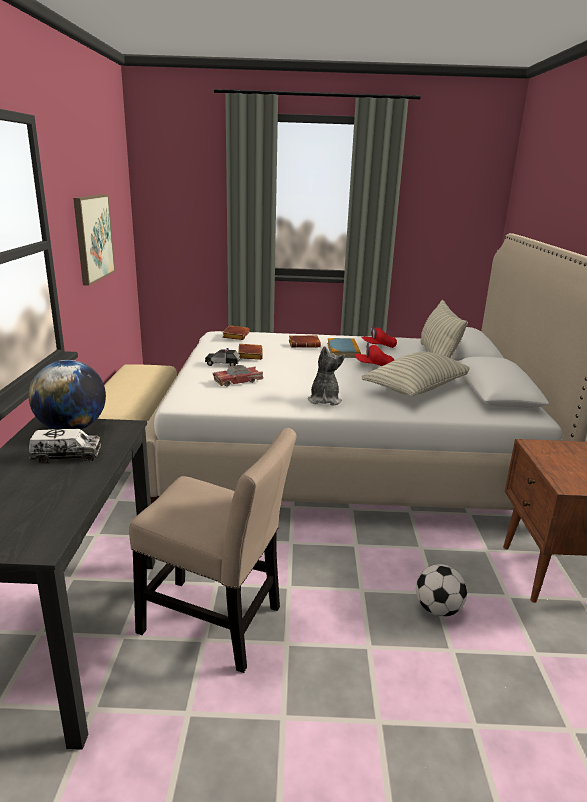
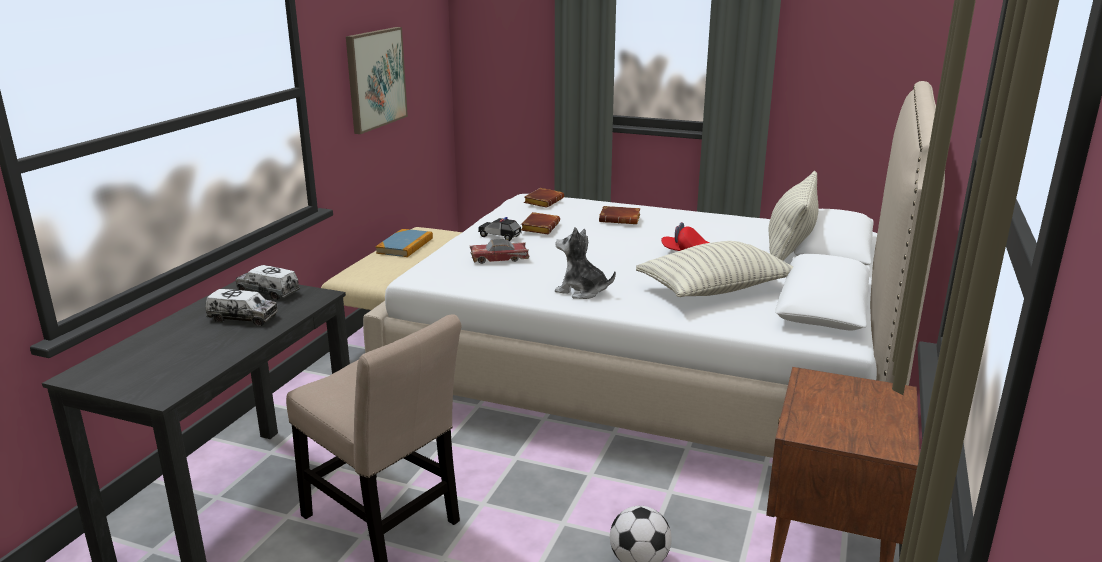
camera: 20 degrees right, 0 degrees up
(72, 428) = (268, 292): globe -> toy truck
(324, 400) = (581, 291): plush toy -> plush toy turned 90 degrees counterclockwise
(343, 350) = (665, 230): book -> book (405, 246)
(378, 346) = (719, 229): red cap -> none

